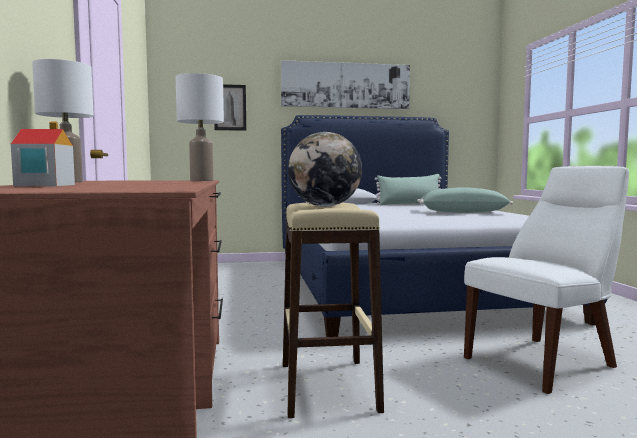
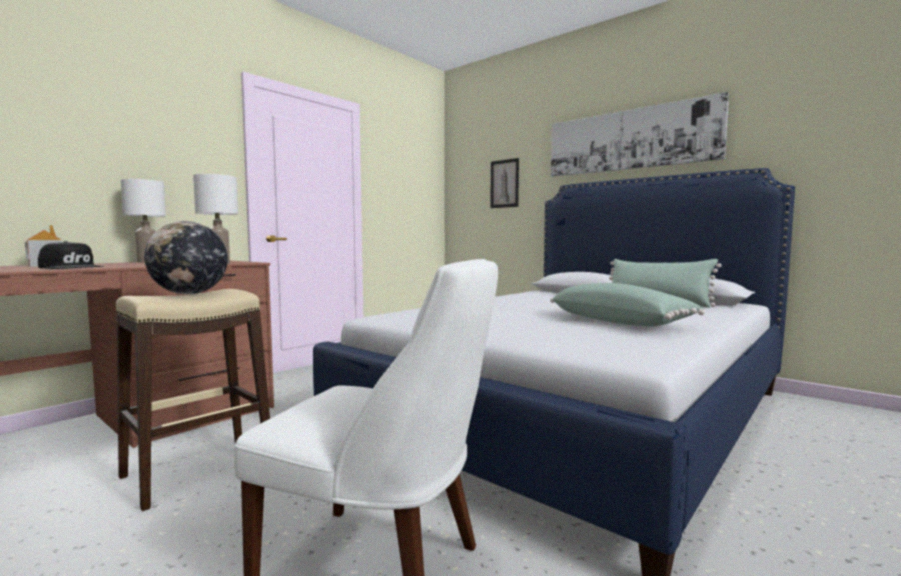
camera: 50 degrees right, 0 degrees up
(152, 184) = (72, 267): none -> black cap

